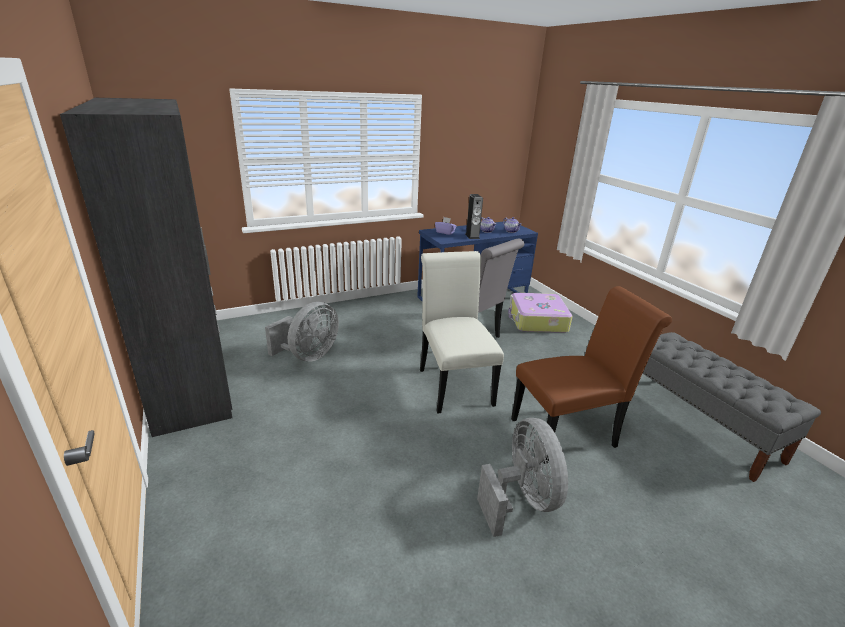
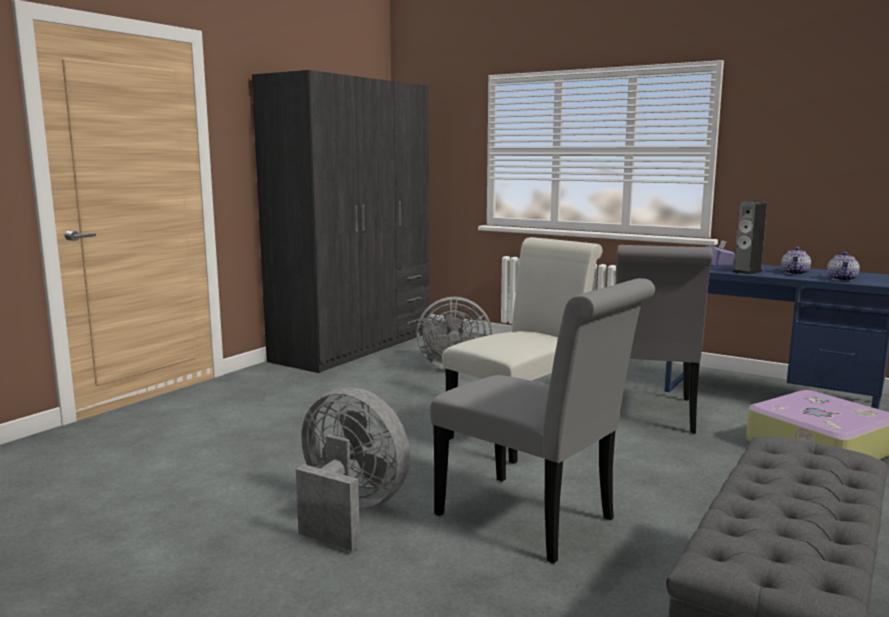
camera: 60 degrees right, 15 degrees down
(521, 500) = (349, 512): grey fan -> grey fan turned 105 degrees counterclockwise
(569, 432) = (534, 521): brown chair -> grey chair

